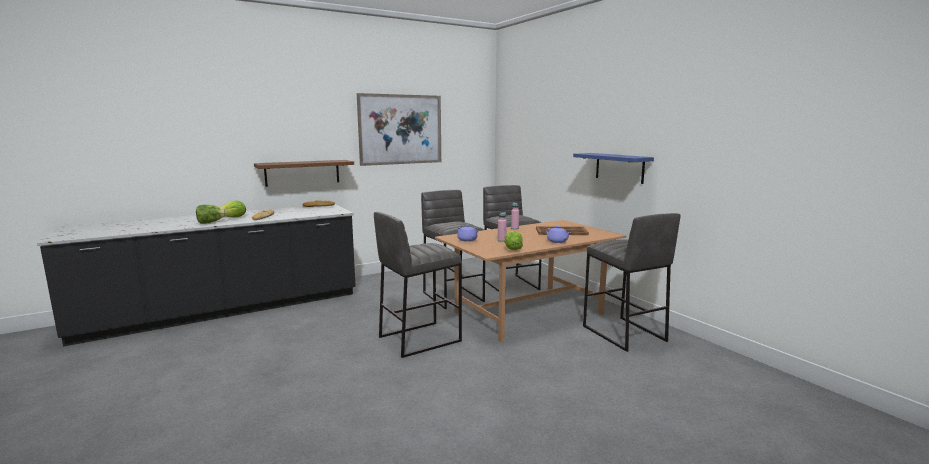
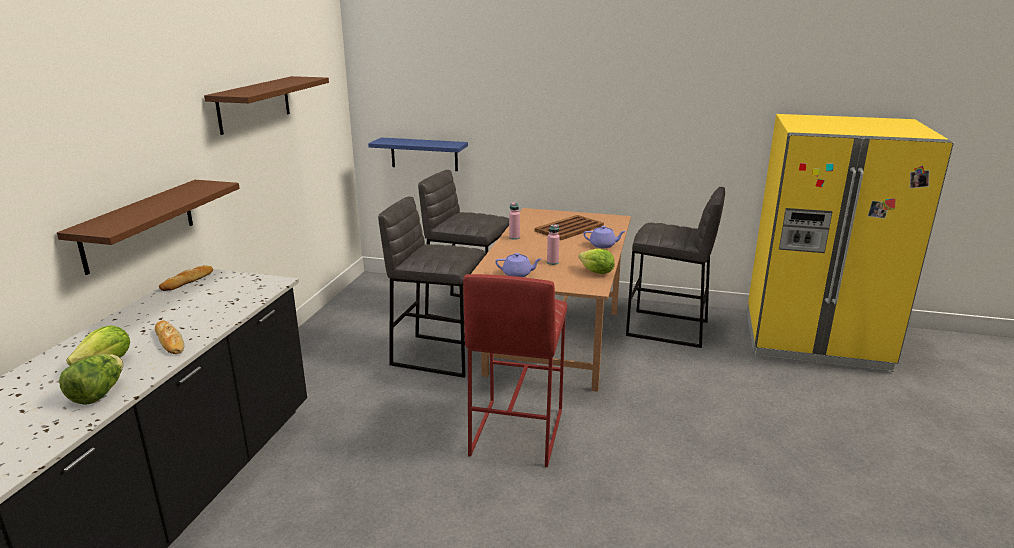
camera: 45 degrees left, 10 degrees up
(401, 129) = (254, 104): picture -> brown shelf
(418, 339) = (515, 432): grey stool -> red stool
(619, 167) = (605, 134): blue shelf -> blue shelf (424, 154)
(750, 386) = (814, 341): none -> yellow fridge

